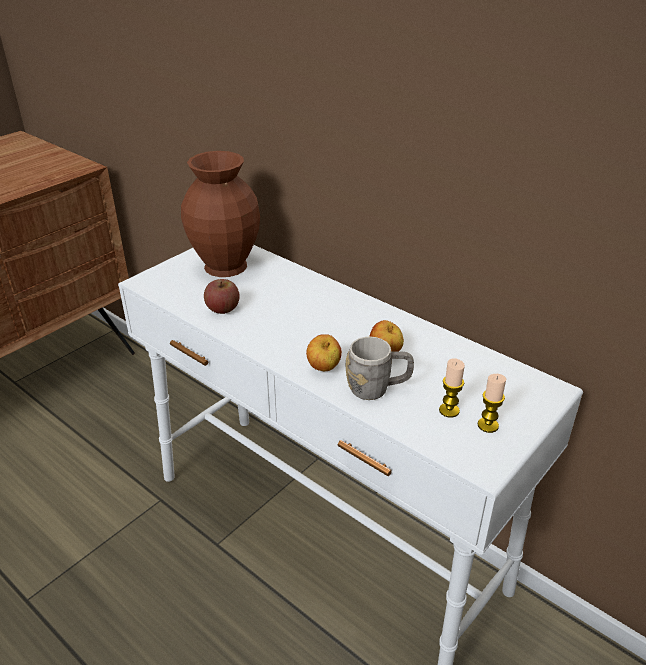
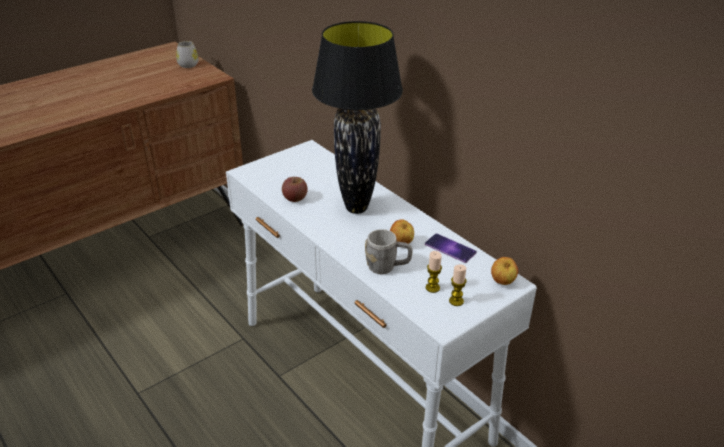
camera: 10 degrees right, 0 degrees up
(43, 154) = (189, 63): none -> white mug
(226, 266) = (305, 167): brown vase -> none
(309, 312) = (356, 208): none -> black table lamp
(324, 368) = (354, 249): apple -> apple (502, 282)
(451, 352) = (450, 248): none -> phone

